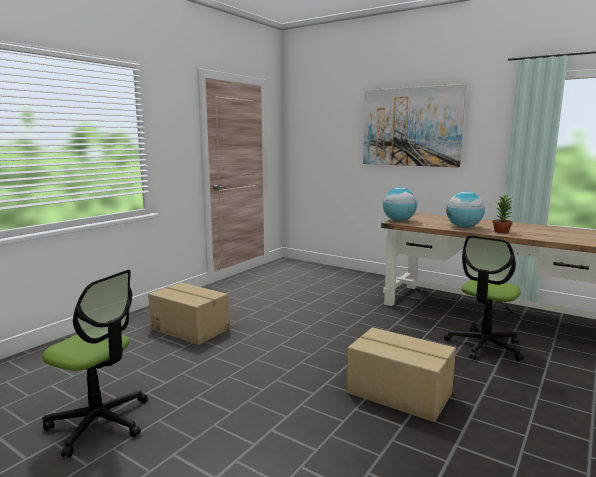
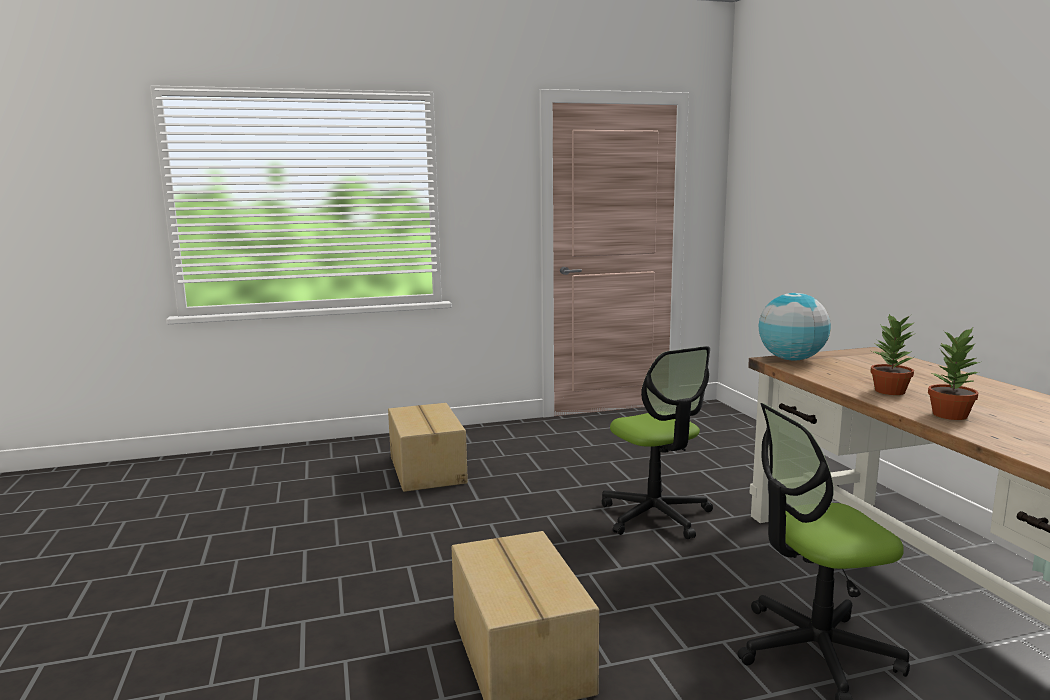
camera: 40 degrees right, 0 degrees up
(99, 422) = (196, 540): office chair -> office chair (655, 515)
(411, 127) = (908, 168): picture -> none
(463, 227) = (890, 391): globe -> potted plant

